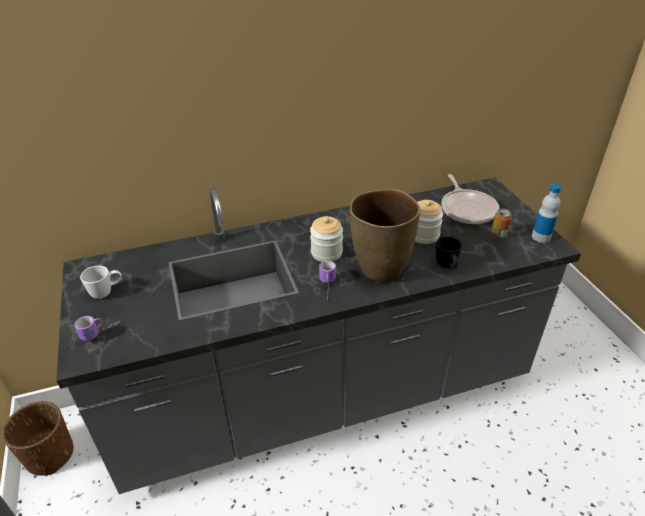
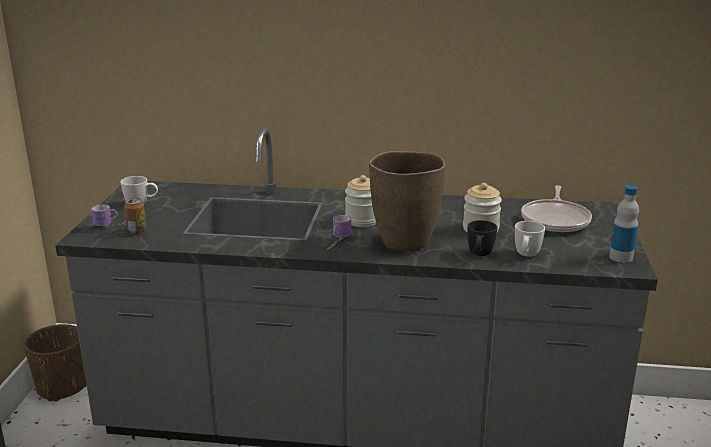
camera: 25 degrees right, 15 degrees down
(479, 256) = (526, 256): none -> white mug
(498, 236) = (568, 246): can -> can (137, 231)

